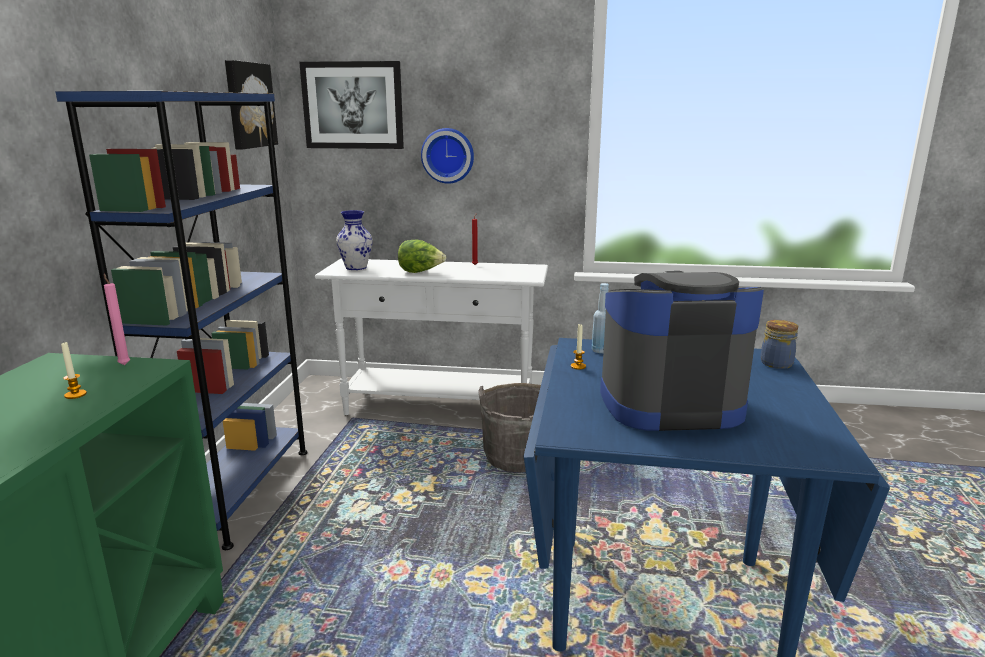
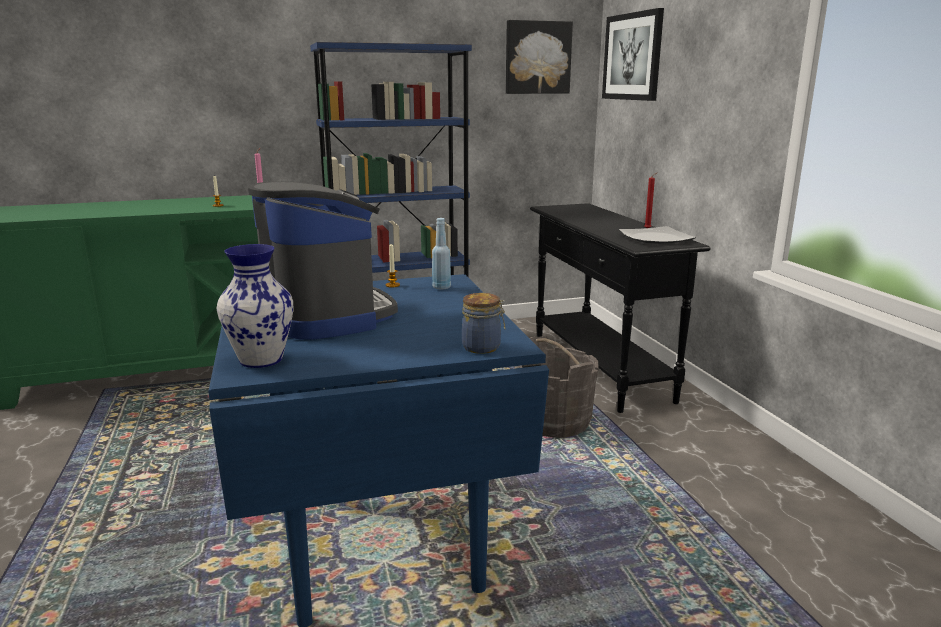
camera: 65 degrees right, 0 degrees up
(355, 268) = (566, 209): vase -> vase (260, 359)
(420, 272) = (588, 222): lettuce -> none
(439, 407) = (600, 369): white console table -> black console table
(448, 155) = (683, 109): wall clock -> none
(508, 269) = (655, 238): none -> plate

